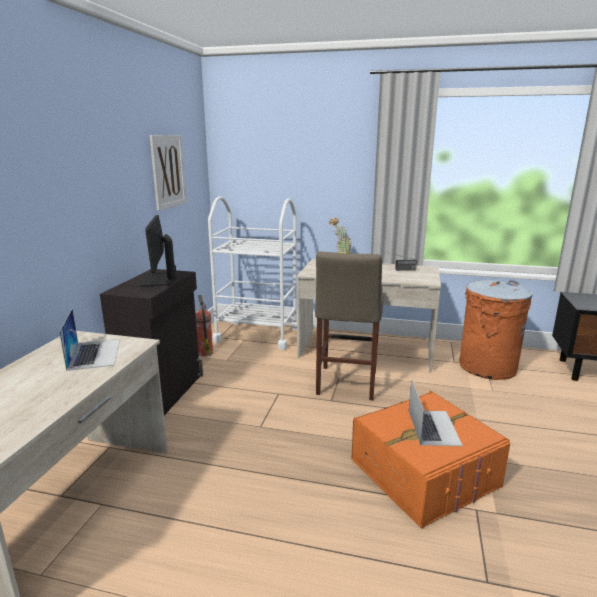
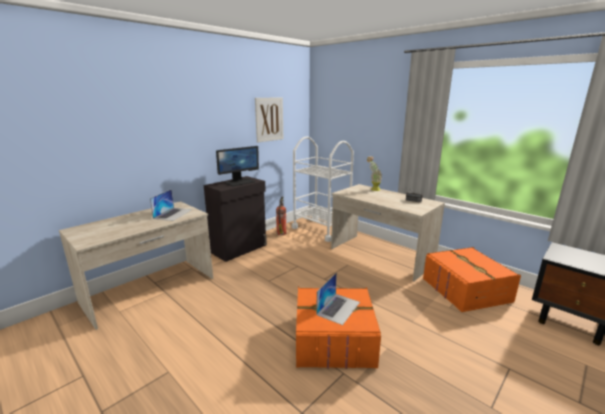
camera: 30 degrees right, 0 degrees up
(158, 279) = (240, 182): monitor -> monitor turned 150 degrees counterclockwise
(346, 384) = (343, 272): beige stool -> none
(486, 367) = (465, 290): orange trash can -> orange storage box

